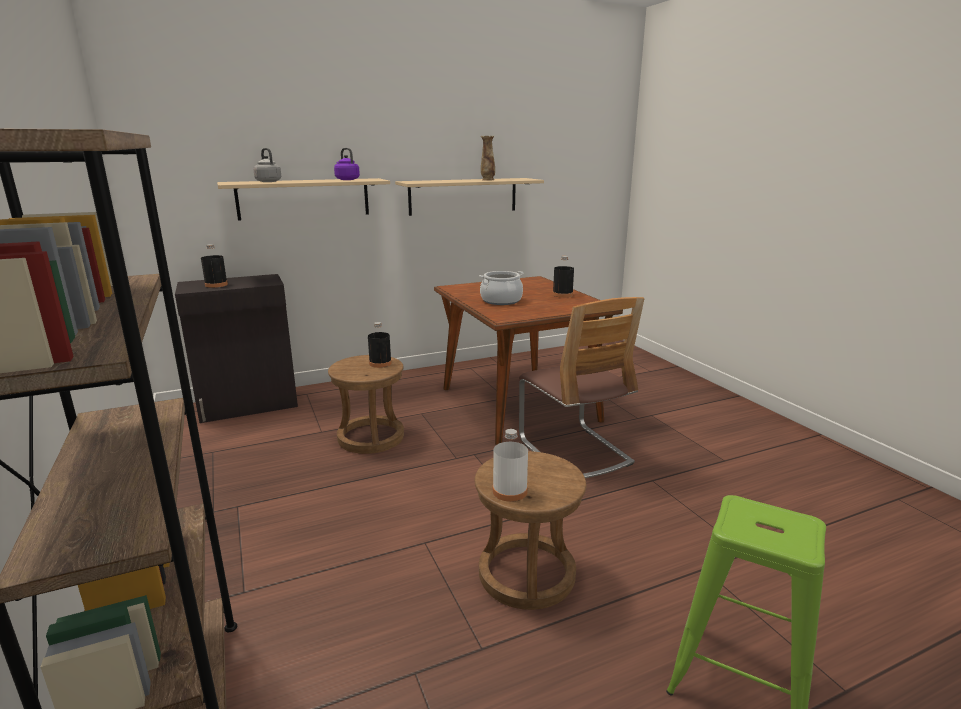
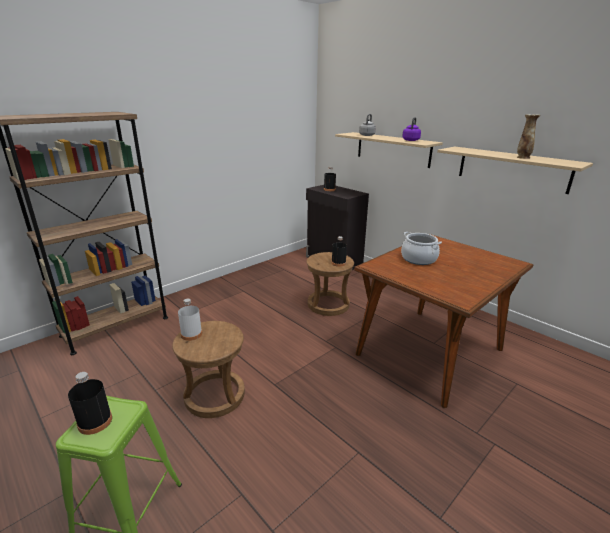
camera: 70 degrees right, 5 degrees up
(562, 295) = (474, 280): black bottle -> black bottle (95, 422)
(574, 451) = (374, 395): chair -> none

